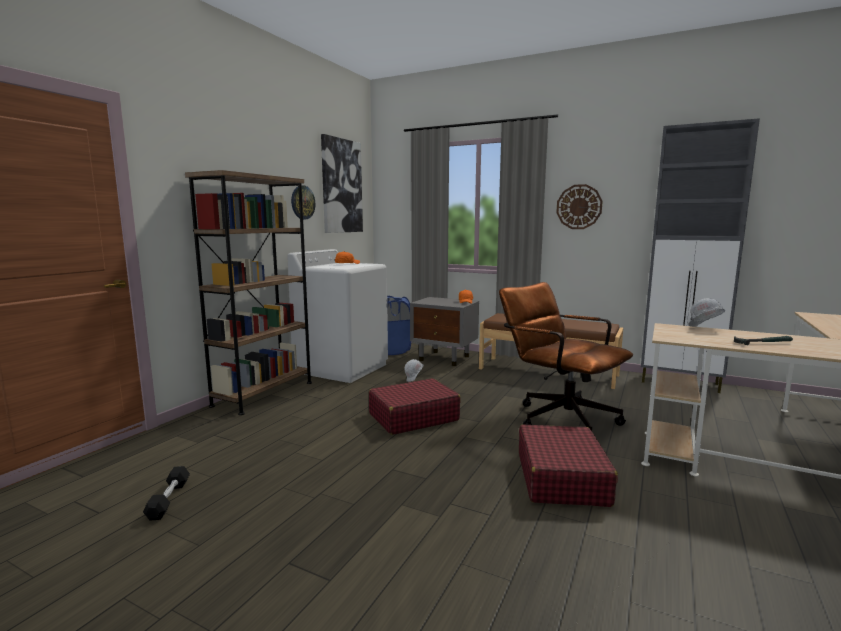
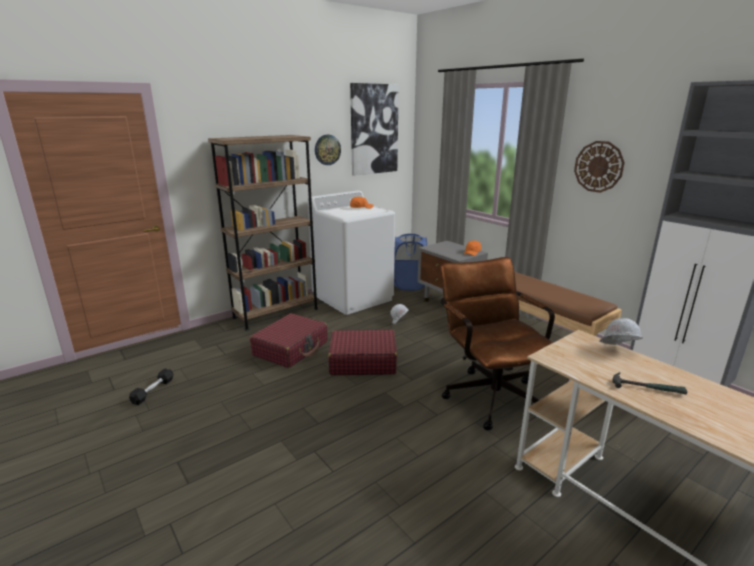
camera: 25 degrees right, 10 degrees up
(561, 478) = (424, 457): red suitcase -> red suitcase (291, 349)

